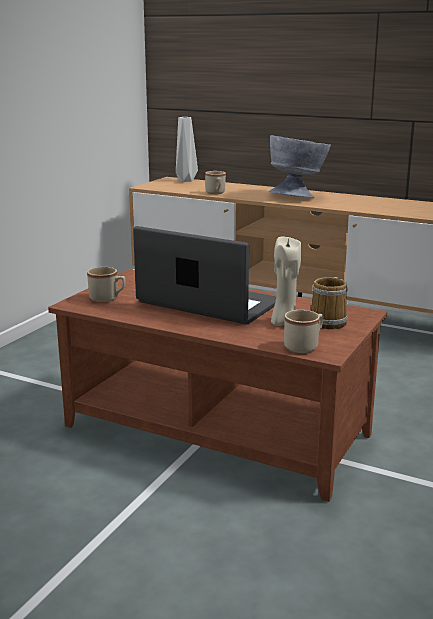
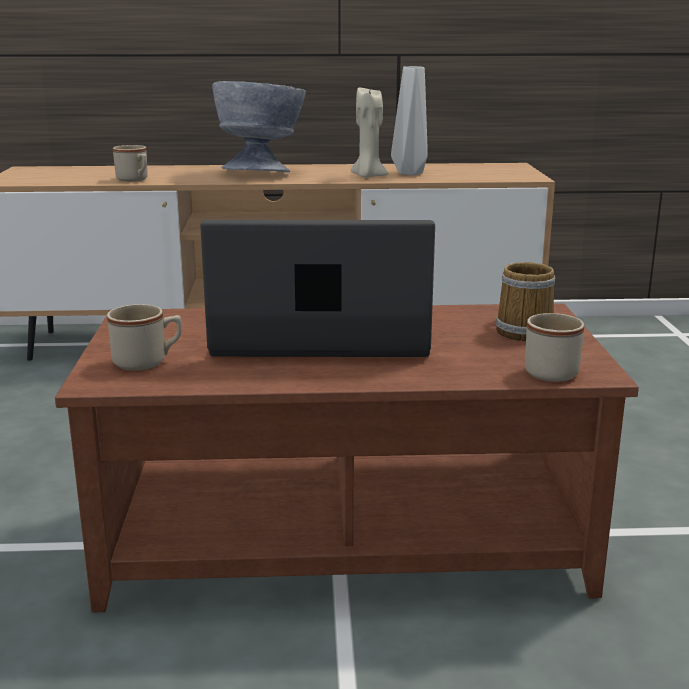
camera: 30 degrees left, 0 degrees up
(186, 180) = (56, 169): grey vase -> grey vase (411, 173)
(284, 323) = (471, 344): beige candle -> beige candle (368, 176)

